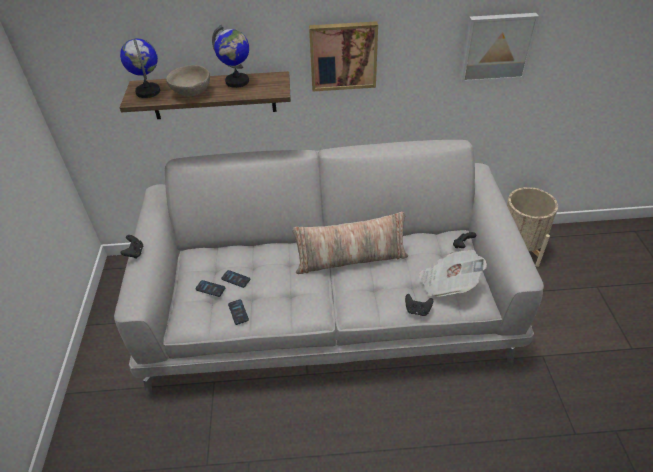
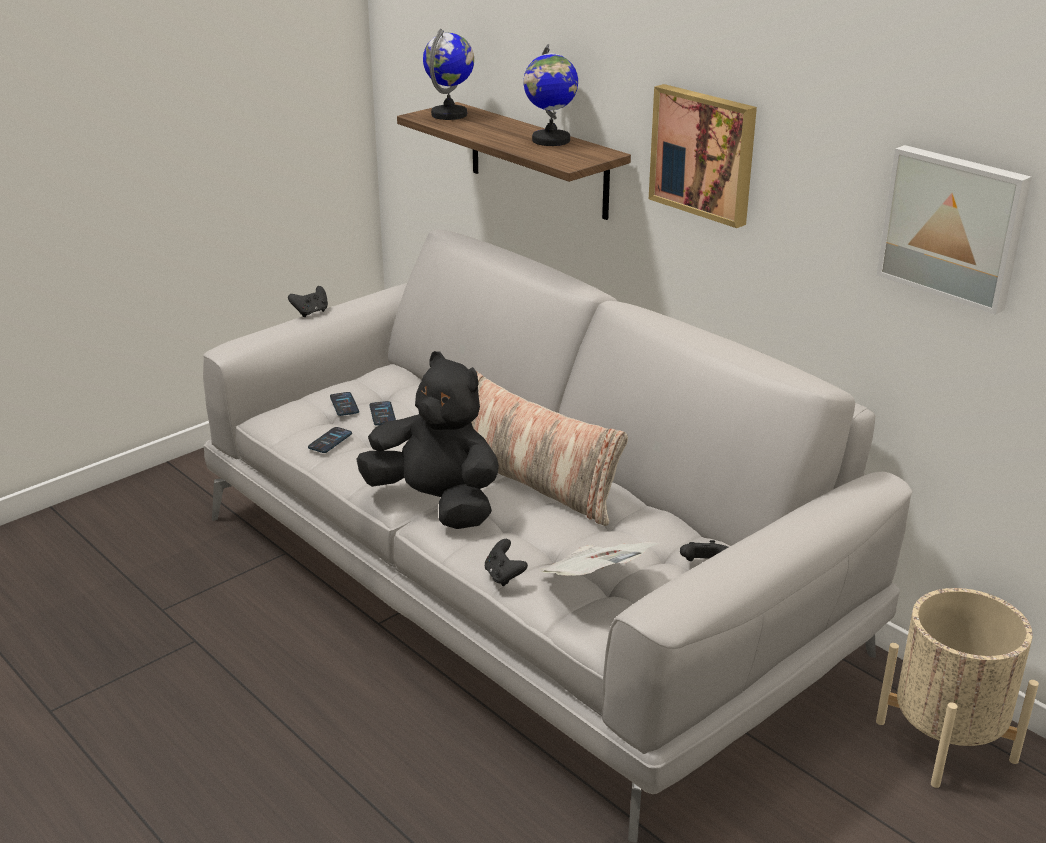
camera: 50 degrees right, 15 degrees down
(191, 92) = (484, 130): beige bowl -> none
(336, 302) = (436, 503): none -> black plush toy

